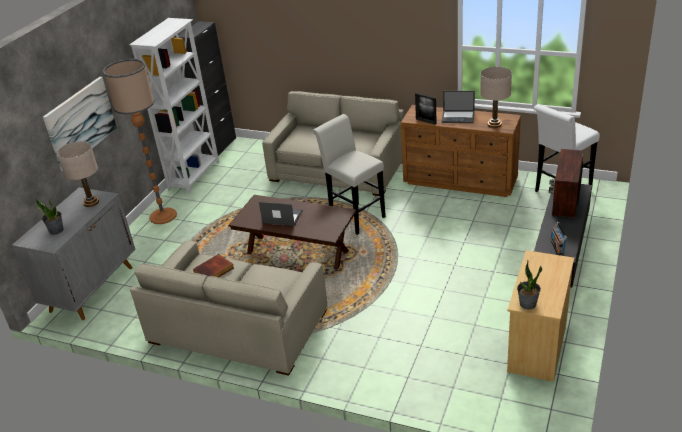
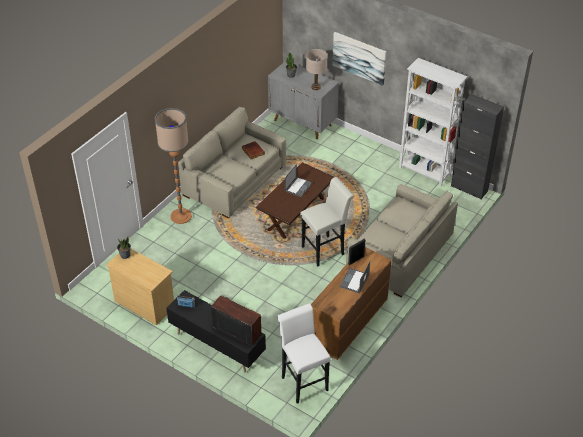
camera: 100 degrees right, 10 degrees up
(163, 216) = (372, 154): floor lamp -> floor lamp (181, 216)
(494, 124) = (330, 299): beige table lamp -> none

